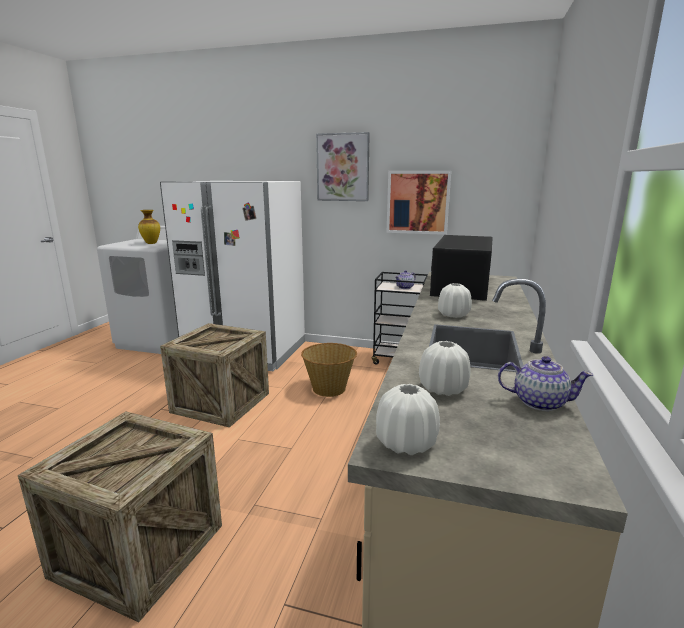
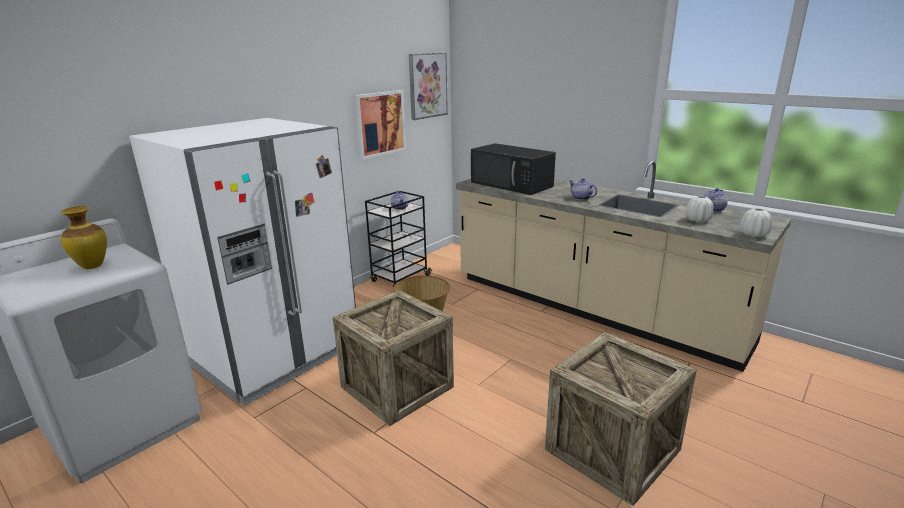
camera: 65 degrees left, 5 degrees up
(343, 167) = (311, 95): picture -> picture (427, 85)
(453, 315) = (581, 198): white vase -> teapot

